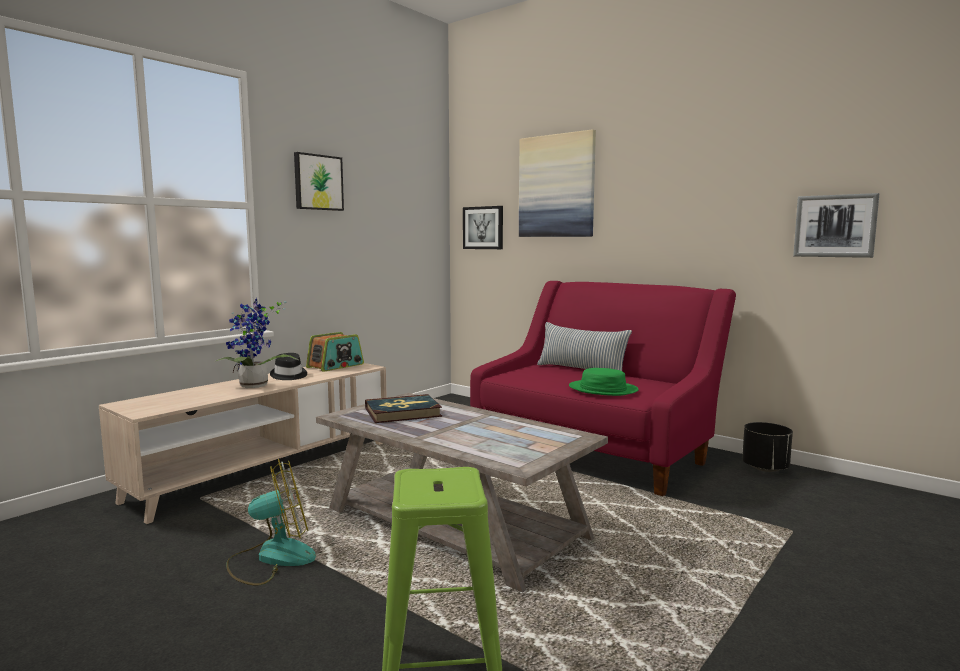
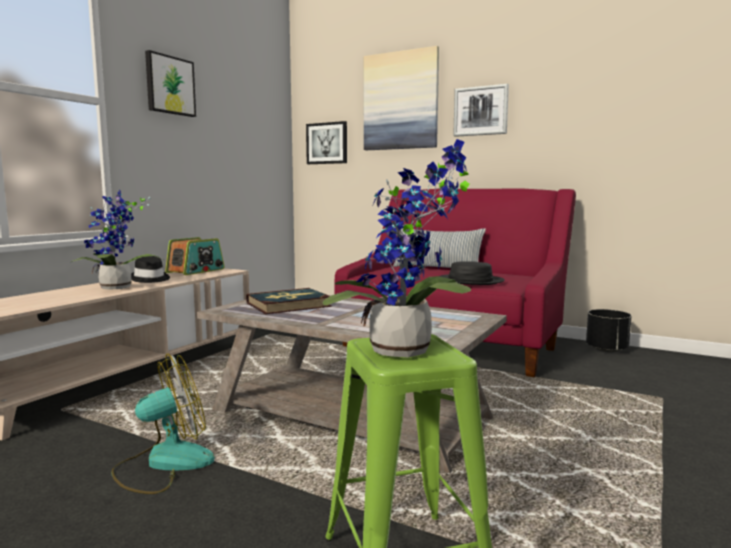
camera: 10 degrees left, 0 degrees up
(435, 488) = (407, 352): none -> potted plant
(603, 389) = (470, 281): green hat -> black hat
(835, 226) = (664, 129): picture -> picture (480, 111)

